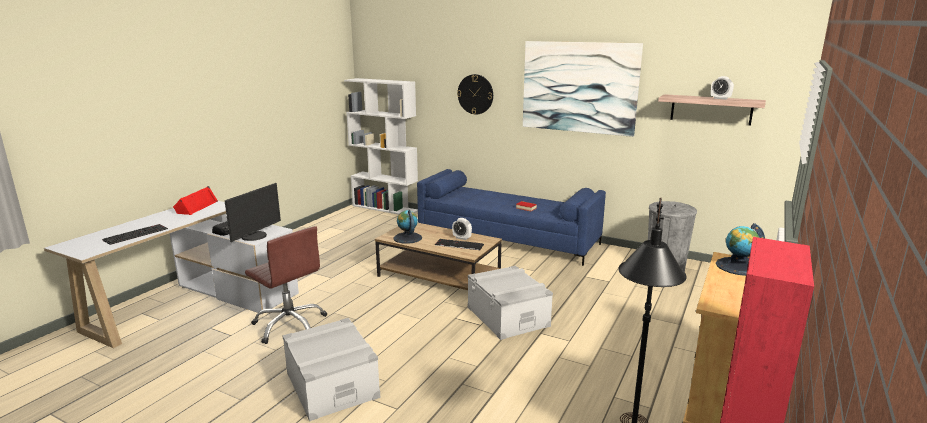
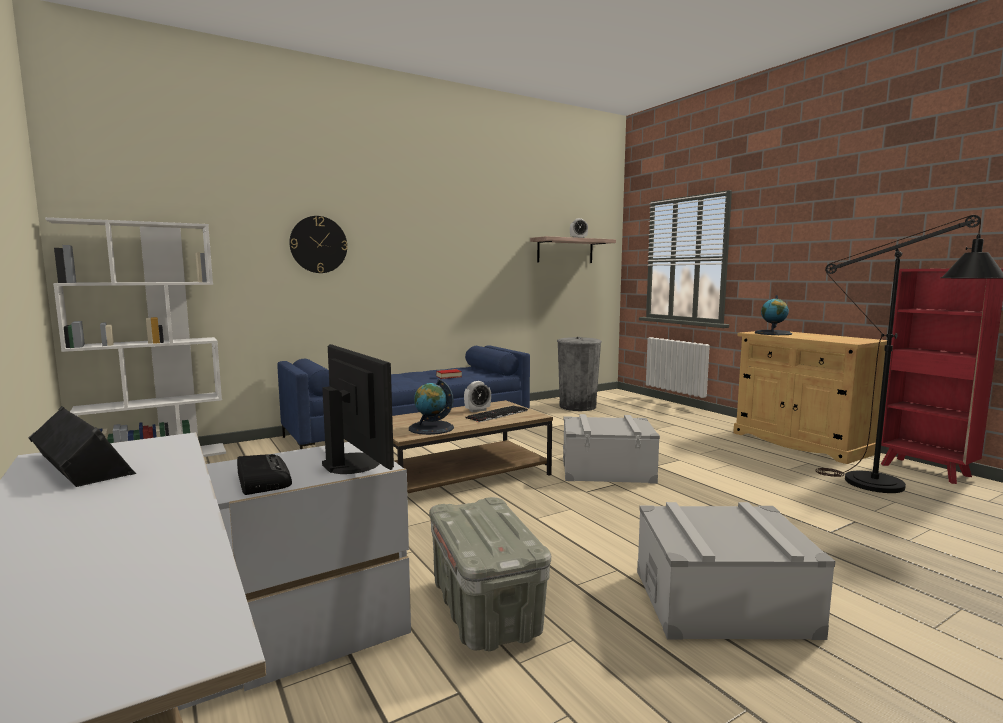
camera: 60 degrees left, 10 degrees down
(136, 234) = (150, 545): keyboard -> none
(196, 207) = (78, 466): red speaker -> black speaker
(290, 325) = (486, 609): brown office chair -> grey storage box
(579, 87) = (453, 232): picture -> none

